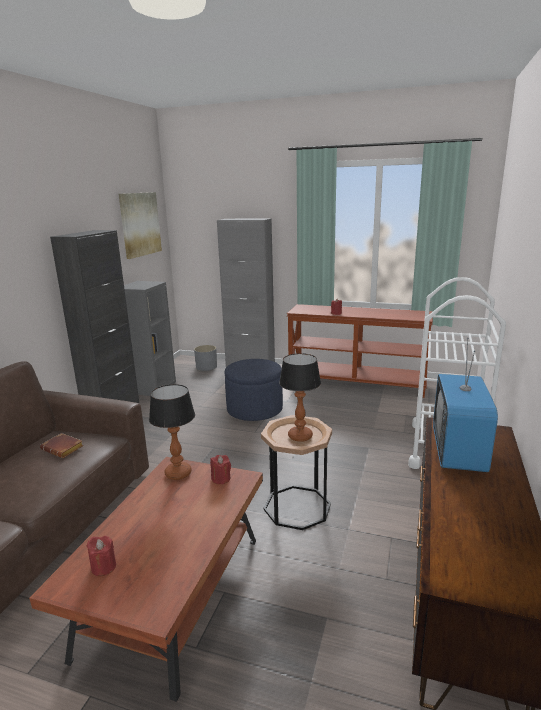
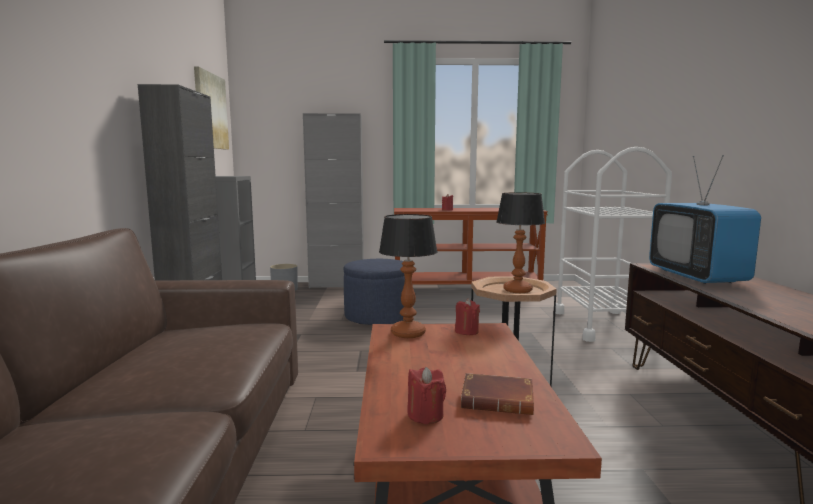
camera: 20 degrees left, 10 degrees down
(64, 448) = (215, 333): brown book -> brown book (499, 400)

